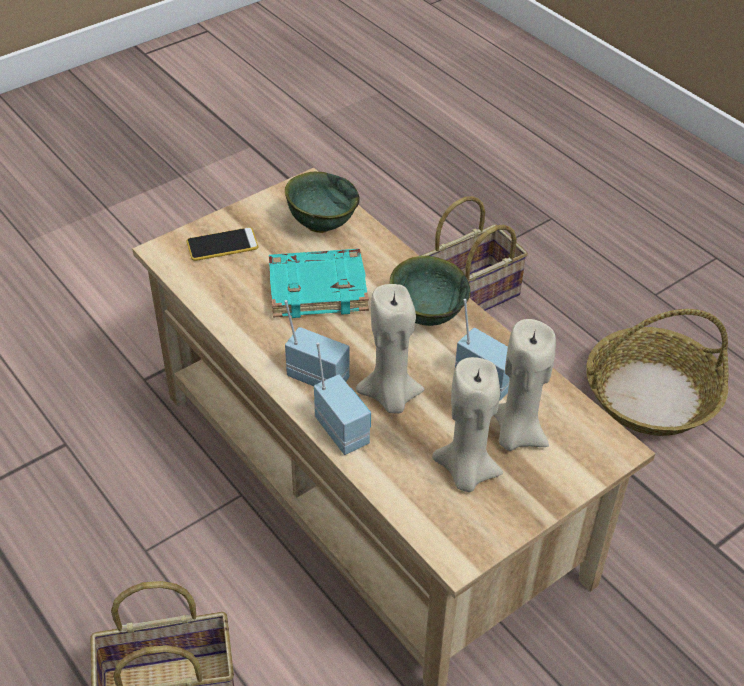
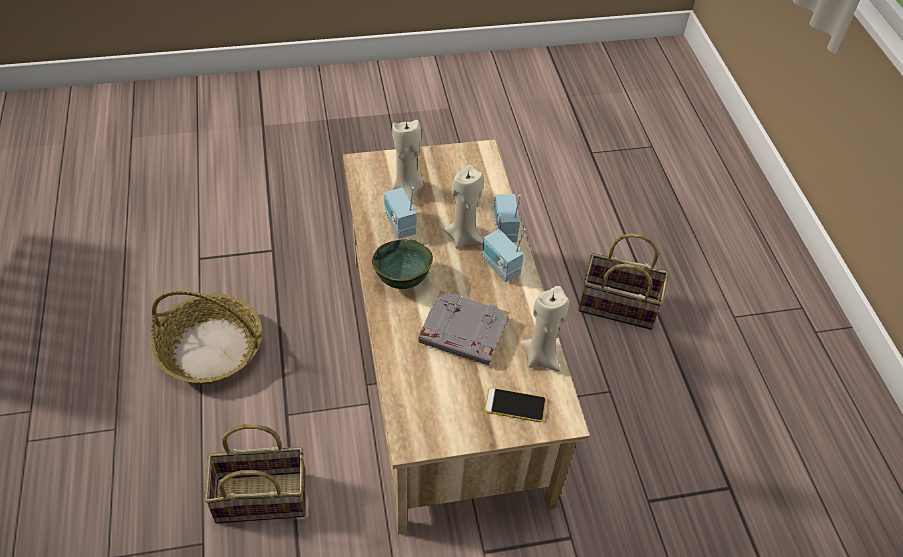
camera: 155 degrees left, 5 degrees up
(318, 288) = (462, 333): turquoise book -> grey book
(321, 224) = (425, 393): green bowl -> none
(466, 472) = (450, 183): beige candle -> beige candle (541, 356)

